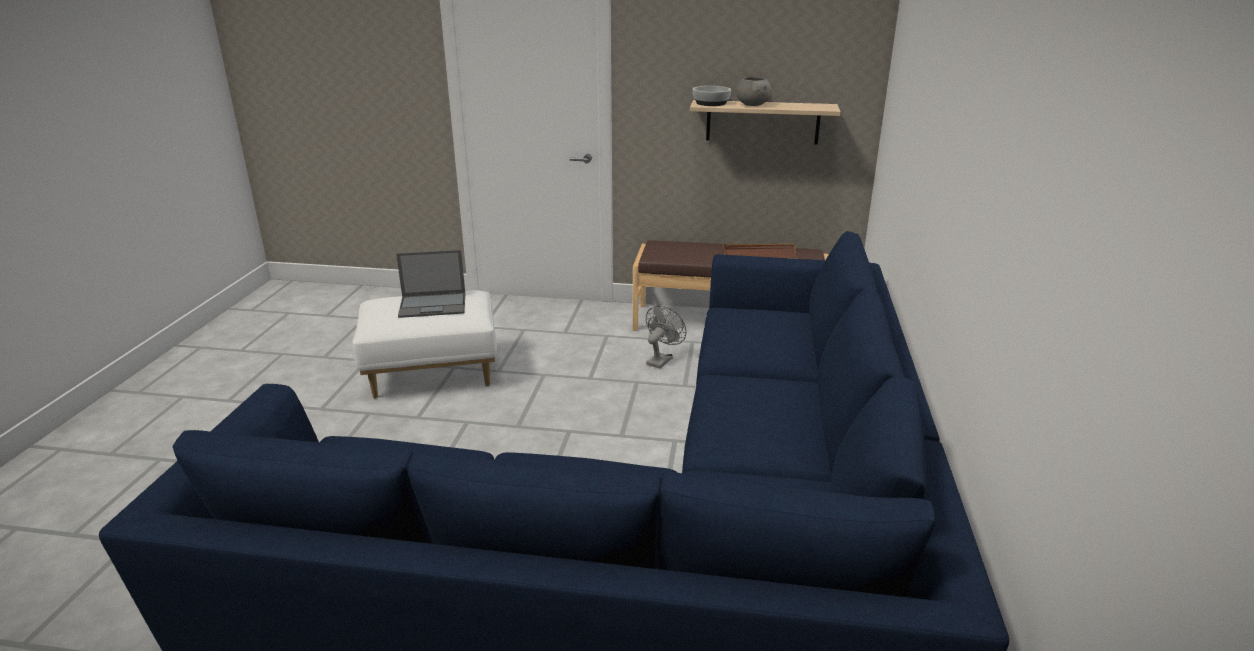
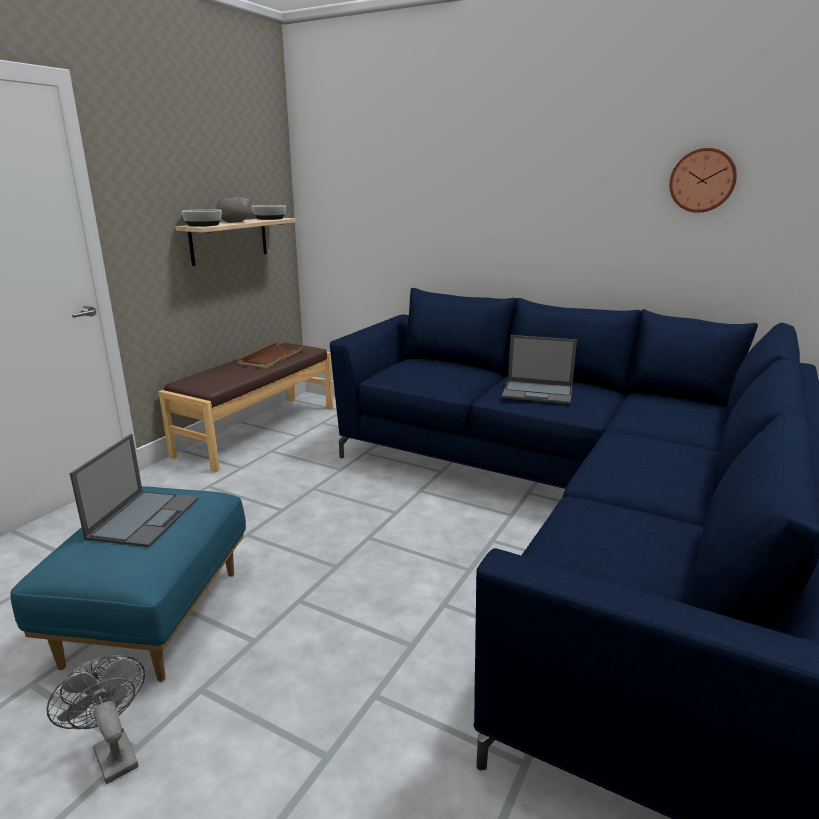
camera: 70 degrees left, 5 degrees down
(433, 373) = (154, 616): white ottoman -> blue ottoman
(661, 359) = (287, 470): grey fan -> grey fan (112, 752)
(746, 404) = (538, 392): none -> laptop
(813, 106) = (270, 218): none -> bowl
(1030, 200) = (702, 180): none -> wall clock

